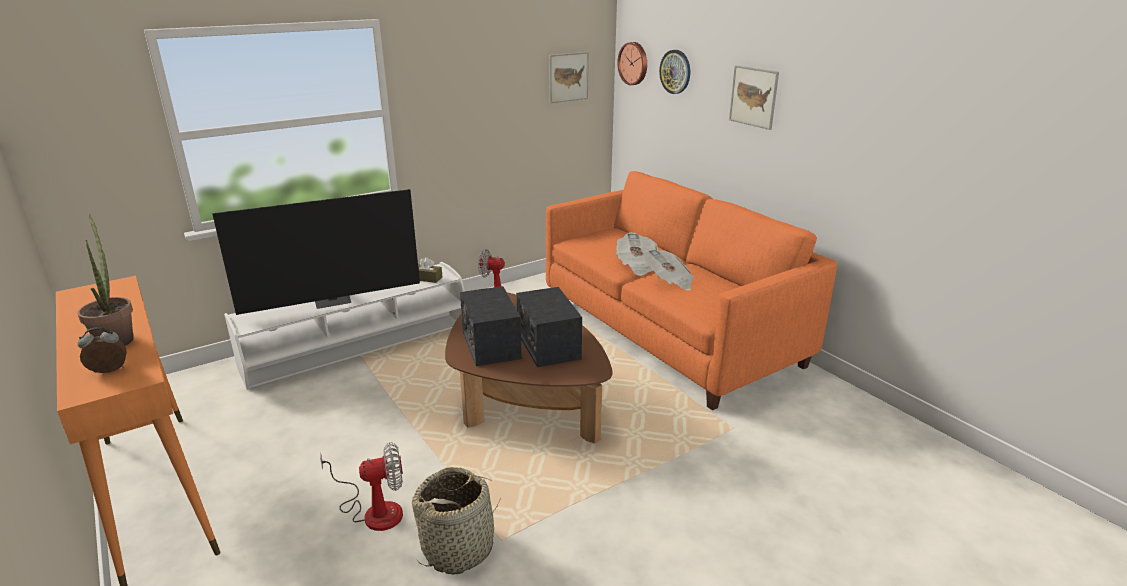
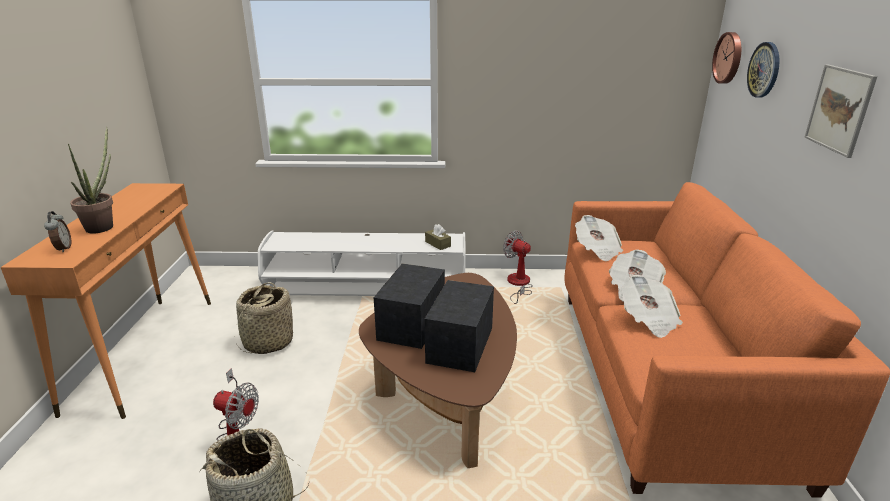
camera: 35 degrees right, 0 degrees up
(109, 371) = (63, 248): alarm clock -> alarm clock turned 60 degrees clockwise
(304, 428) = (268, 342): none -> basket
(333, 301) = (349, 242): television -> none
(568, 77) = (646, 67): picture -> none
(584, 244) = (597, 250): none -> newspaper

